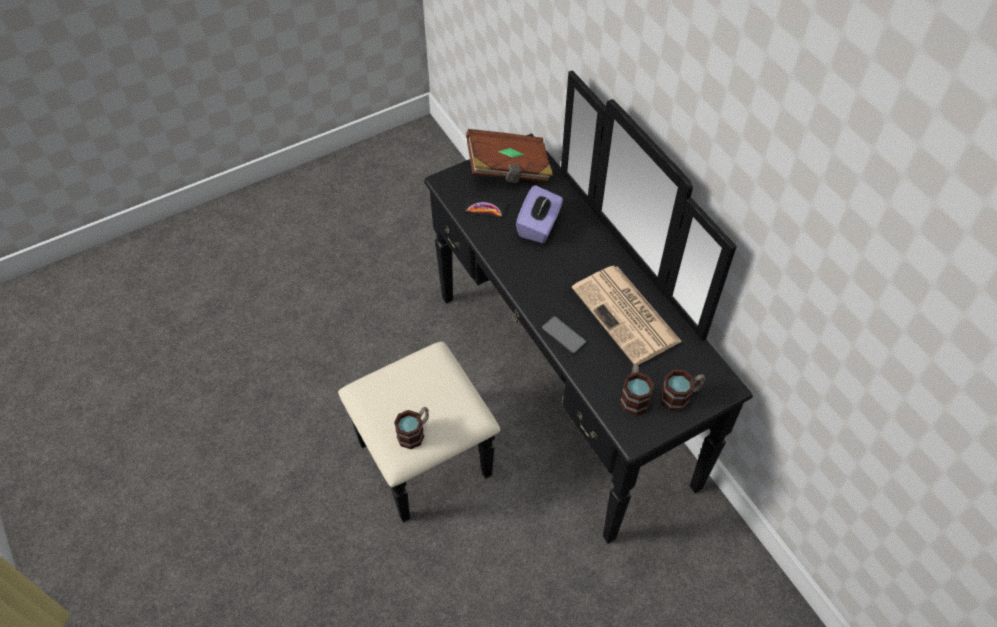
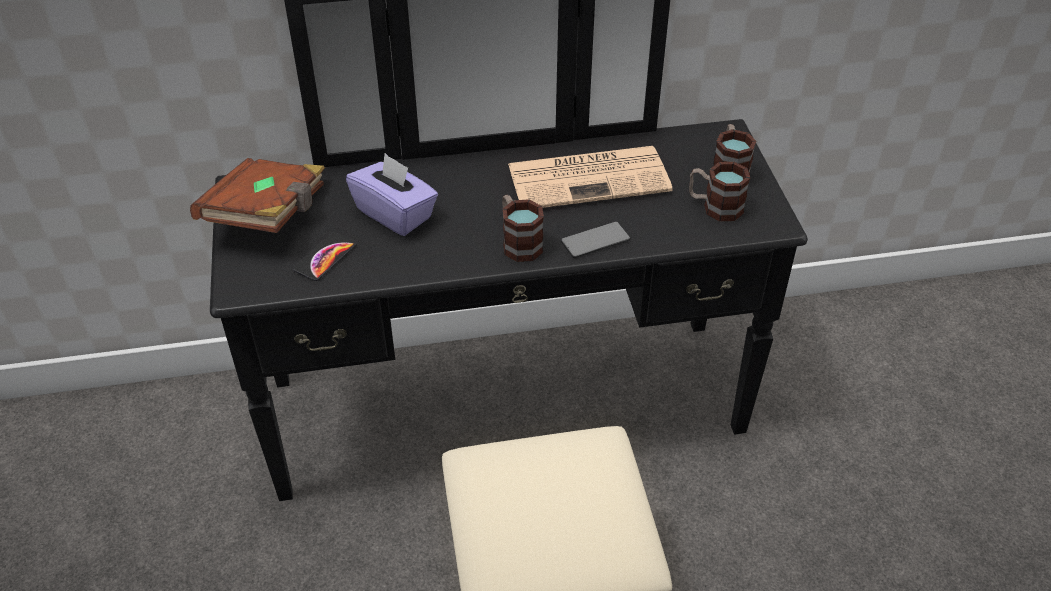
camera: 70 degrees left, 10 degrees down
(415, 432) = (604, 520): mug -> mug (518, 242)

